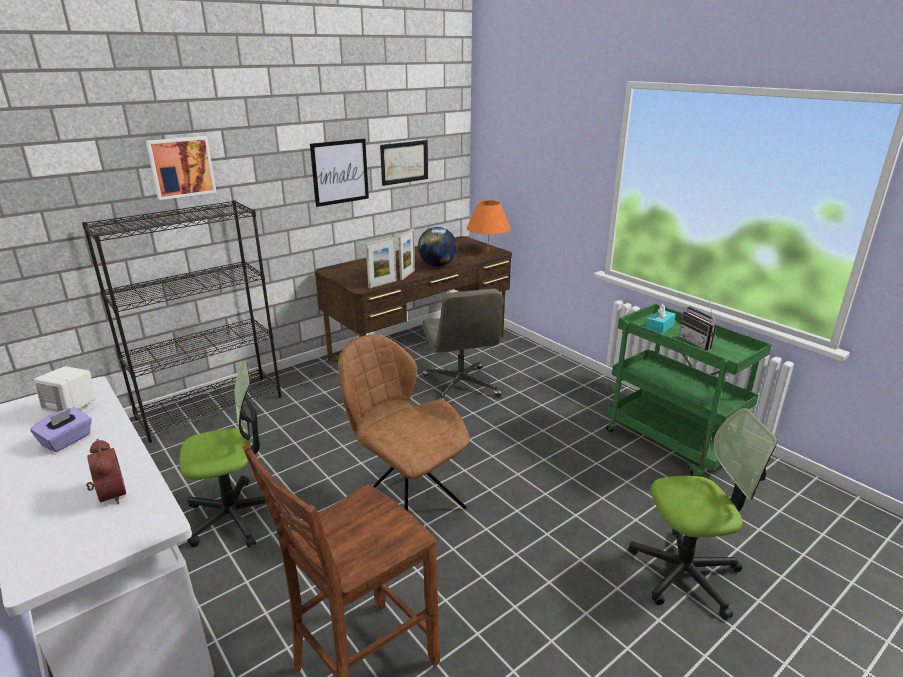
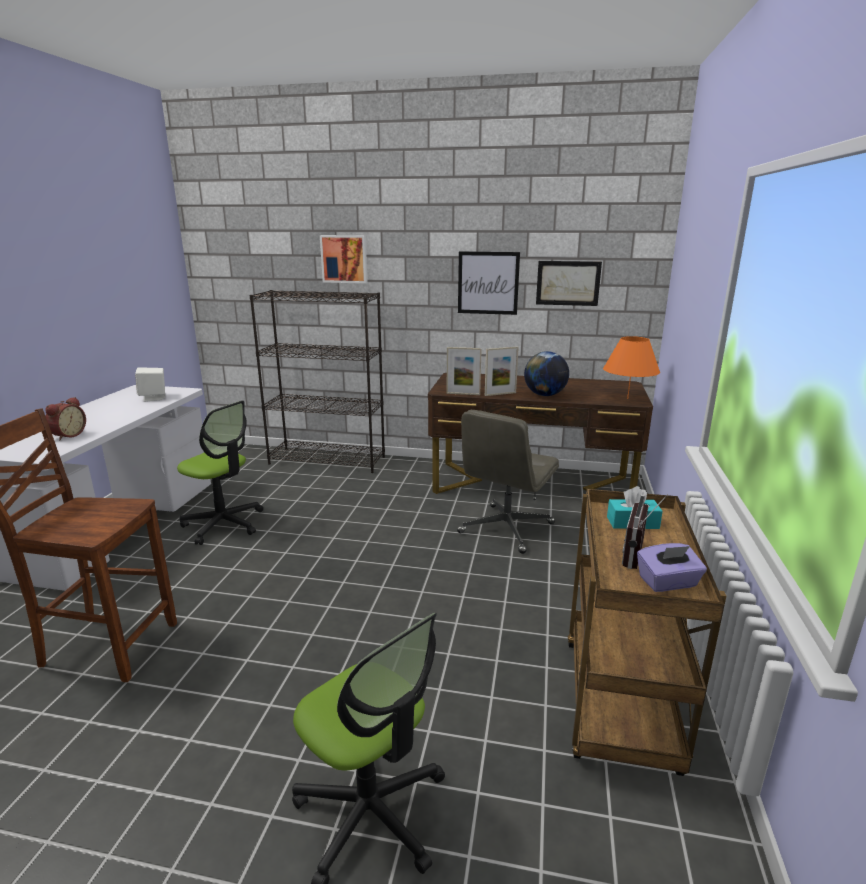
camera: 50 degrees right, 5 degrees down
(67, 441) = (119, 408): purple tissue box -> purple tissue box (668, 582)
(406, 506) = (301, 581): brown chair -> none
(671, 444) = (621, 707): green cart -> brown cart

